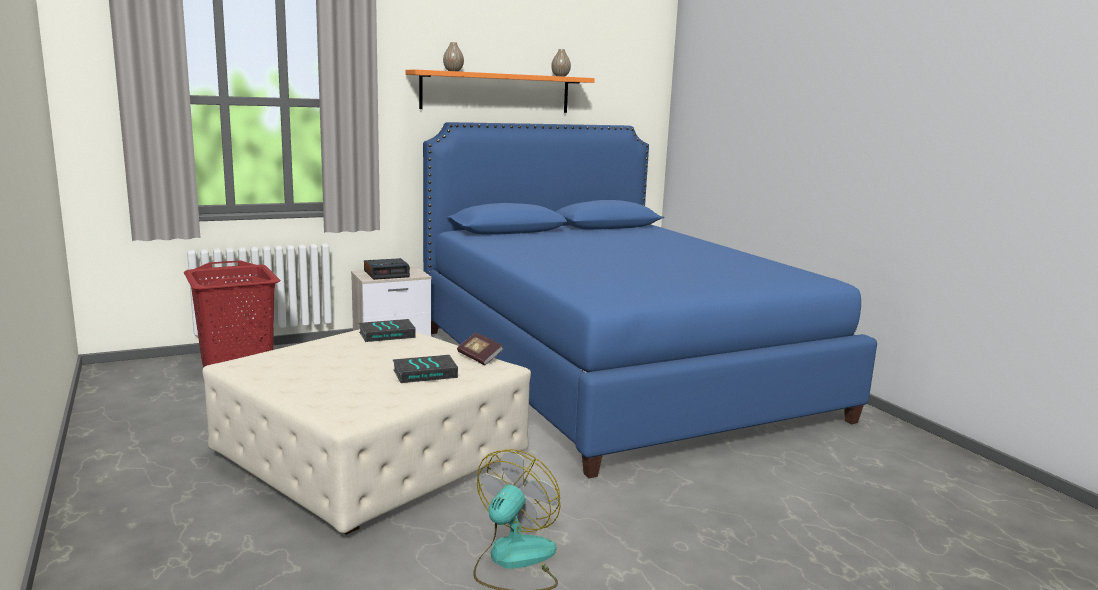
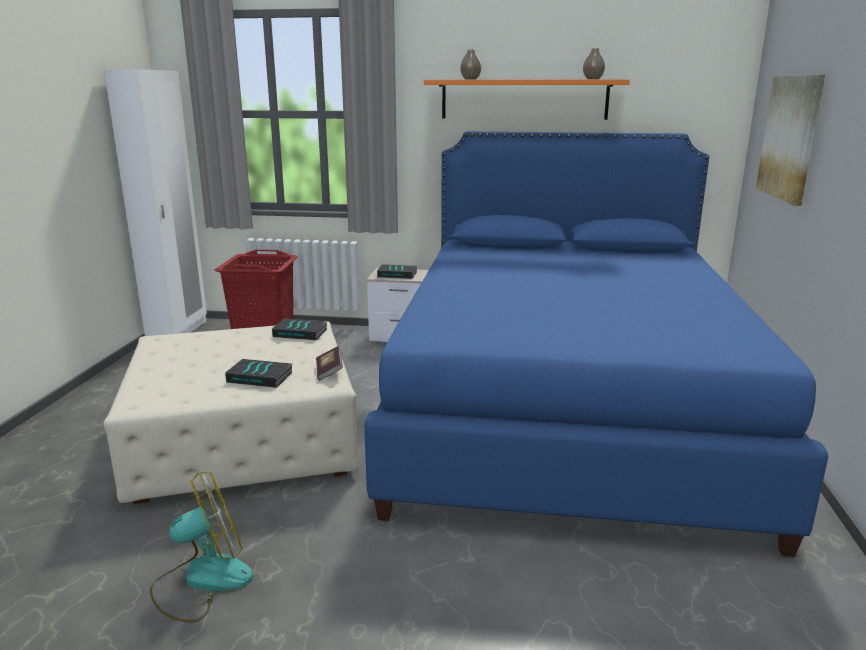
camera: 35 degrees right, 5 degrees up
(104, 381) = (178, 332): none -> white wardrobe
(387, 274) = (398, 274): alarm clock -> book
(732, 128) = (790, 137): none -> picture

